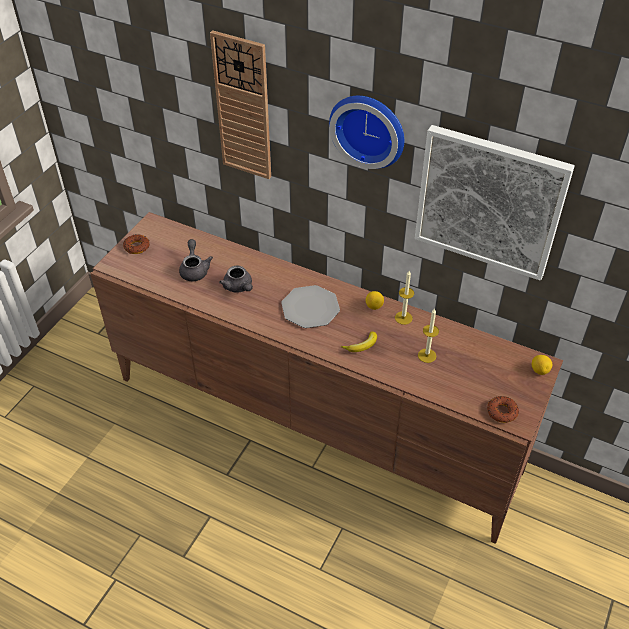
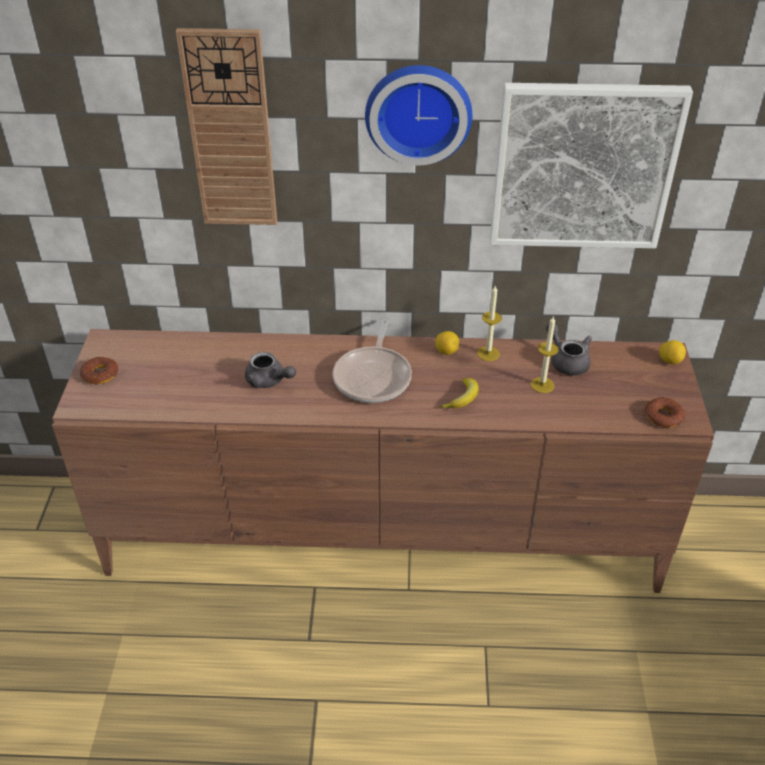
camera: 25 degrees left, 5 degrees down
(194, 269) = (197, 378): grey teapot -> grey teapot (566, 361)
(310, 308) = (373, 376): plate -> frying pan

